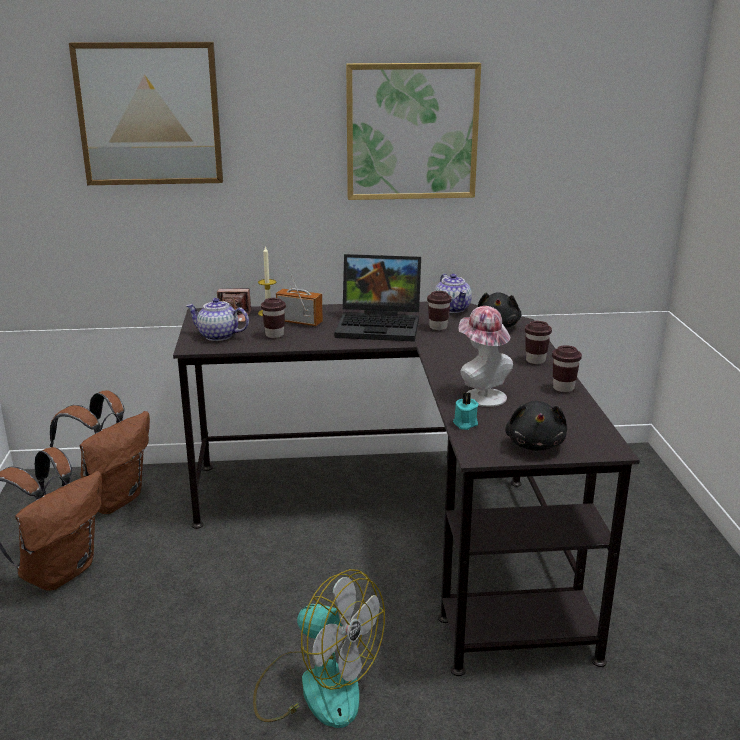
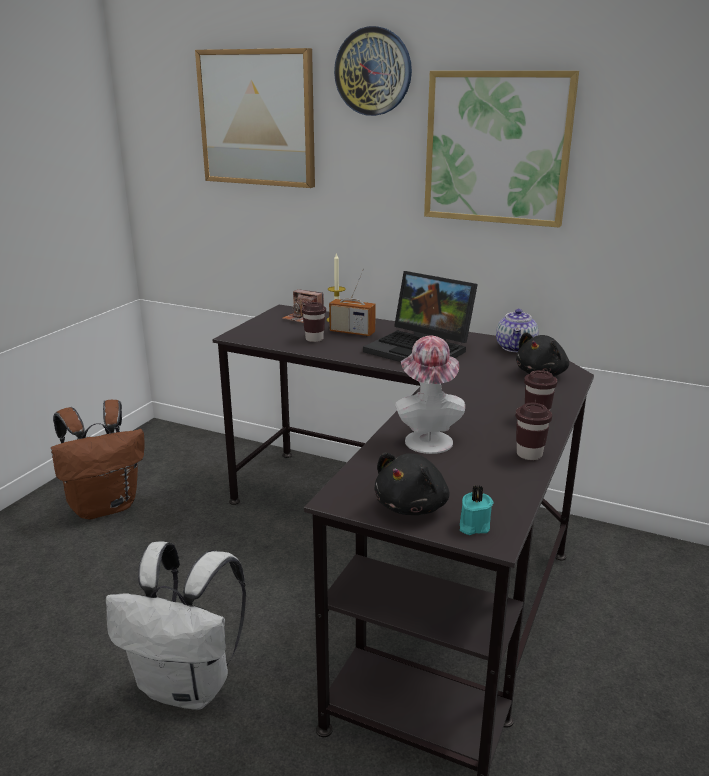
camera: 30 degrees right, 0 degrees up
(111, 500) = (194, 460): brown backpack -> none
(218, 336) = (267, 331): teapot -> none
(284, 64) = (373, 72): none -> wall clock
(299, 322) = (352, 332): radio -> radio turned 150 degrees clockwise
(316, 686) = (188, 685): fan -> white backpack
(438, 327) = (476, 362): brown cup -> none
(464, 424) = (369, 463): turquoise candle -> turquoise candle (473, 526)

